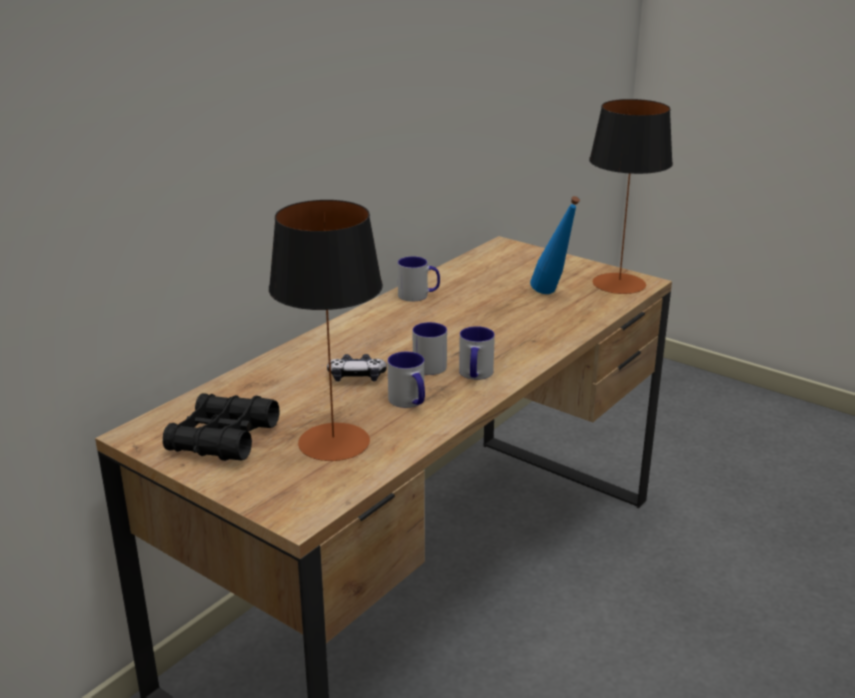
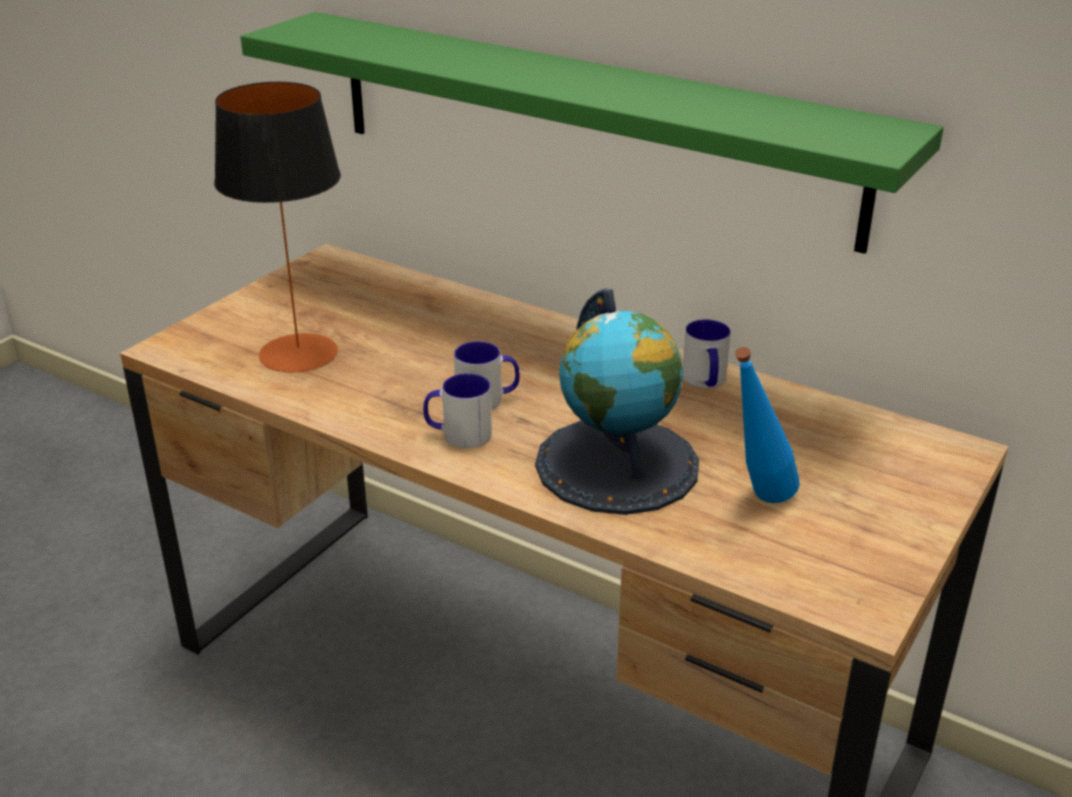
camera: 85 degrees right, 5 degrees up
(223, 439) = (314, 297): black binoculars -> none
(292, 180) = (585, 124): none -> green shelf
(356, 377) = (447, 354): game controller -> none
(409, 402) = (385, 392): mug -> none
(514, 327) = (618, 464): none -> globe
(619, 283) = (841, 580): table lamp -> none

